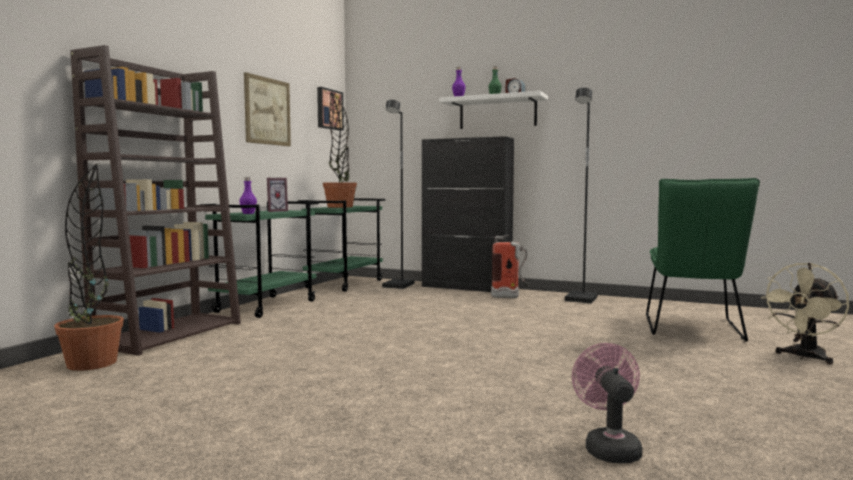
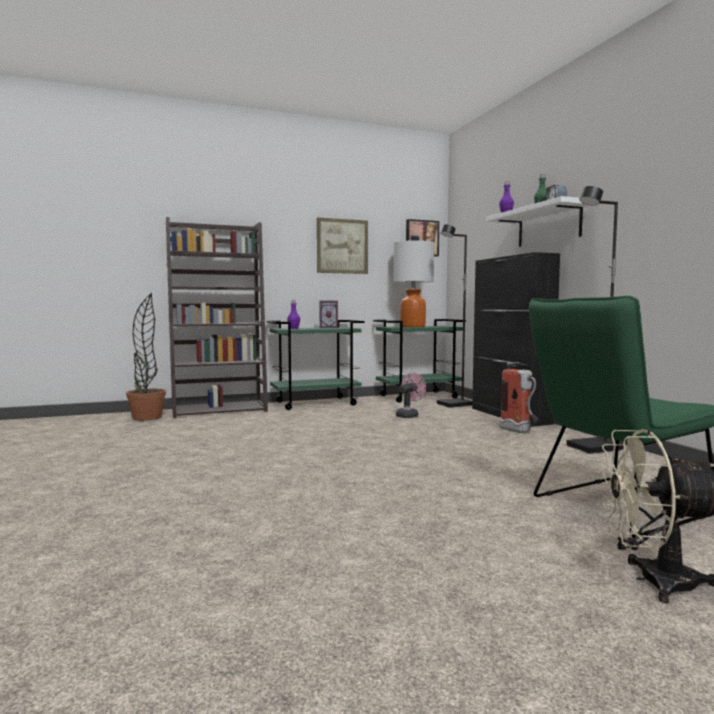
camera: 45 degrees right, 0 degrees up
(340, 207) = (412, 326): potted plant -> table lamp
(609, 447) = (165, 549): pink fan -> pink fan (409, 415)

